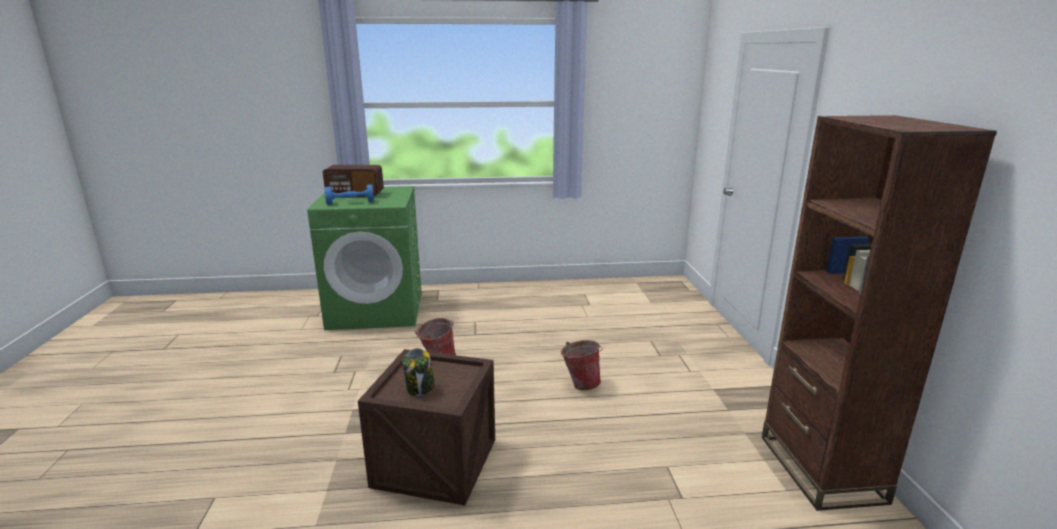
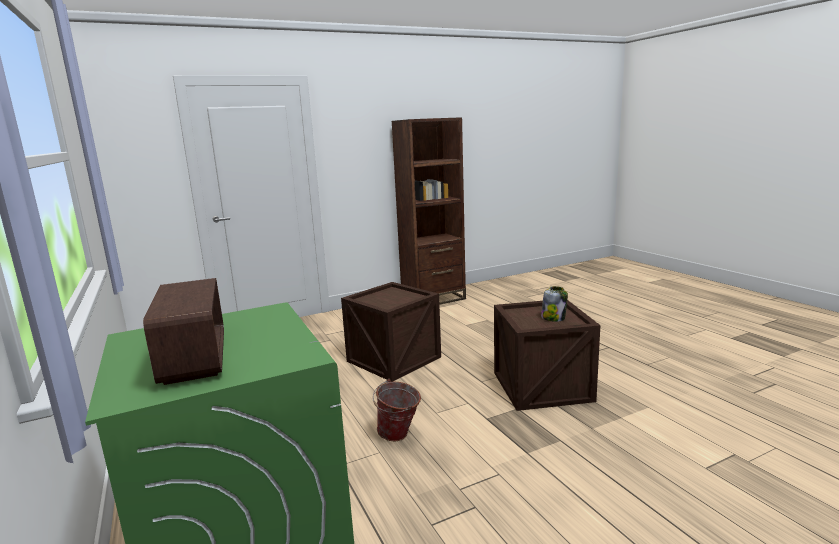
camera: 110 degrees left, 5 degrees down
(350, 203) = (274, 340): blue dumbbell -> none
(580, 383) = (394, 359): bucket -> crate

